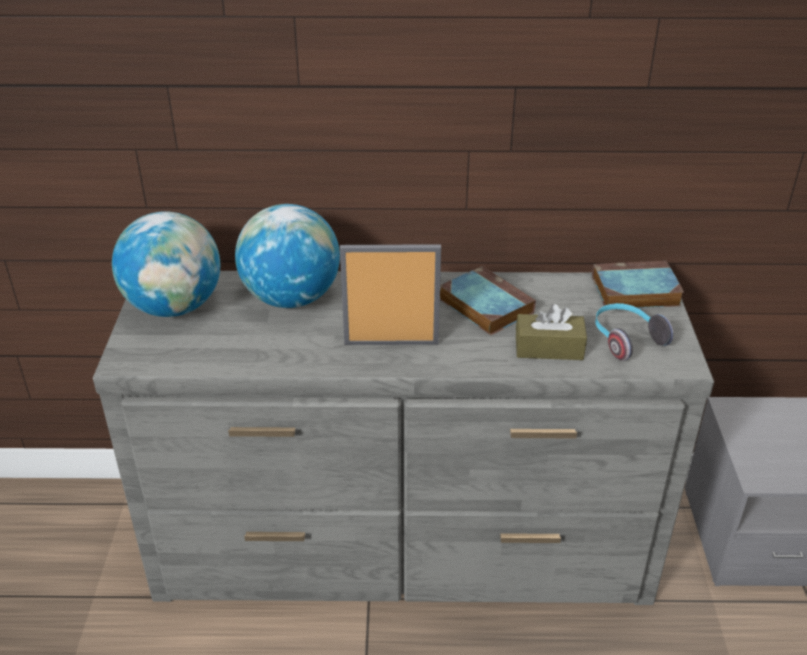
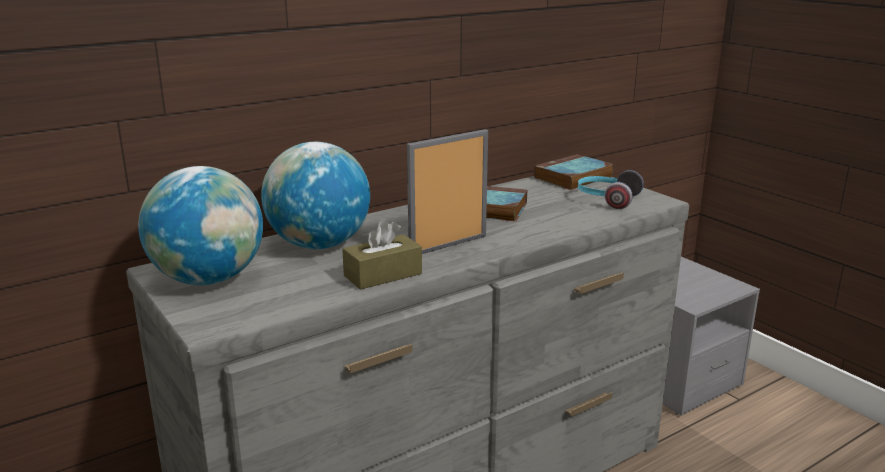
camera: 35 degrees left, 15 degrees down
(549, 348) = (566, 216): brown tissue box -> brown tissue box (383, 275)

